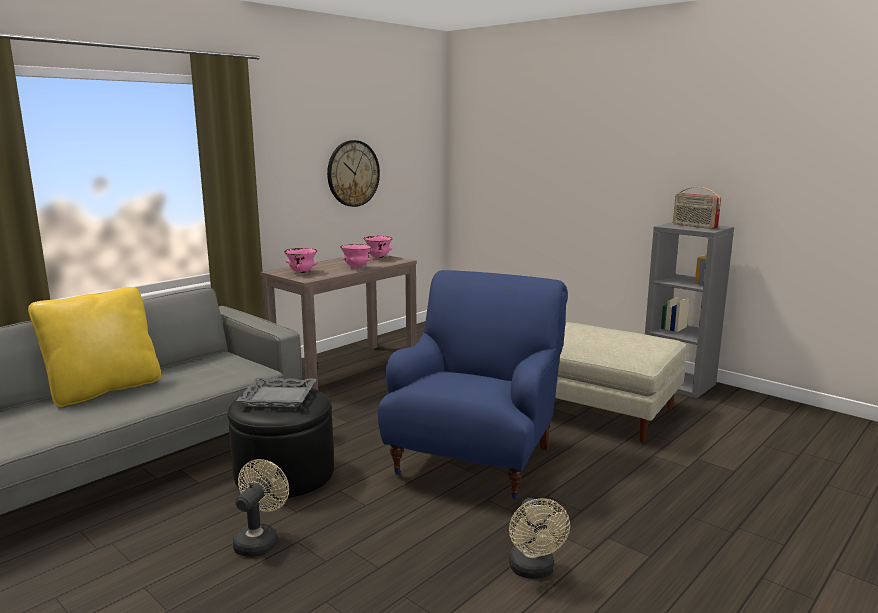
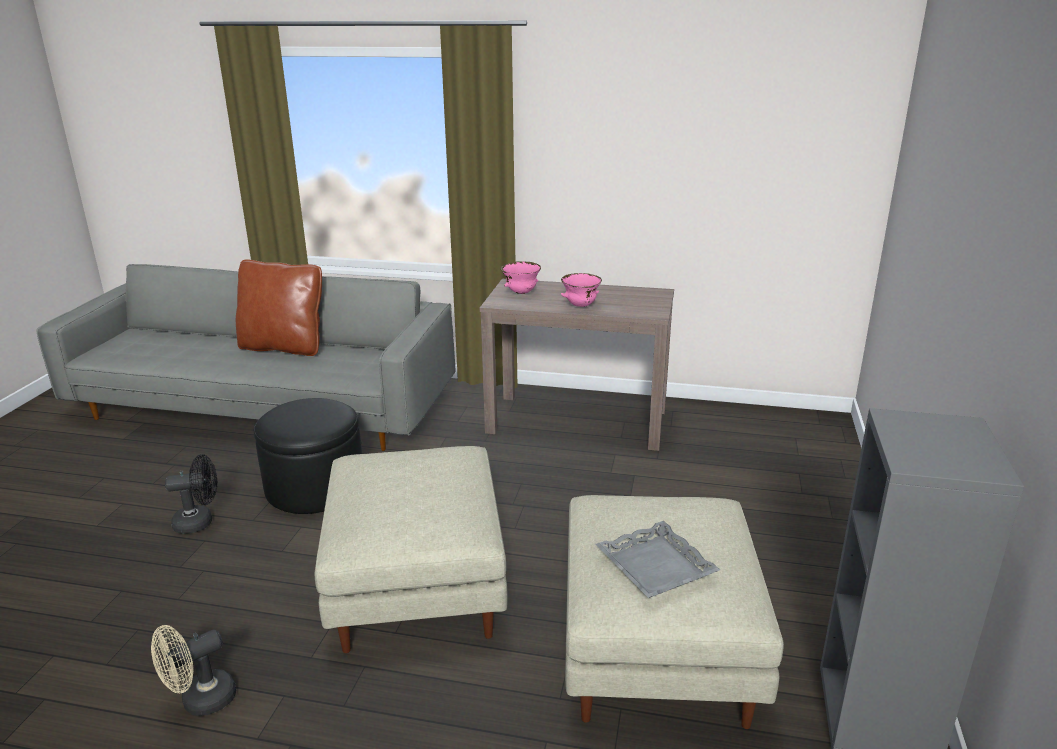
camera: 60 degrees right, 10 degrees up
(104, 389) = (284, 347): yellow pillow -> brown pillow
(259, 540) = (200, 522): beige fan -> black fan
(278, 397) = (307, 414): grey tray -> grey tray (656, 566)
(353, 173) = (682, 176): wall clock -> none
(378, 258) = (647, 300): pink bowl -> none
(475, 460) = (418, 585): blue armchair -> beige ottoman
(694, 226) = (938, 443): radio -> none

